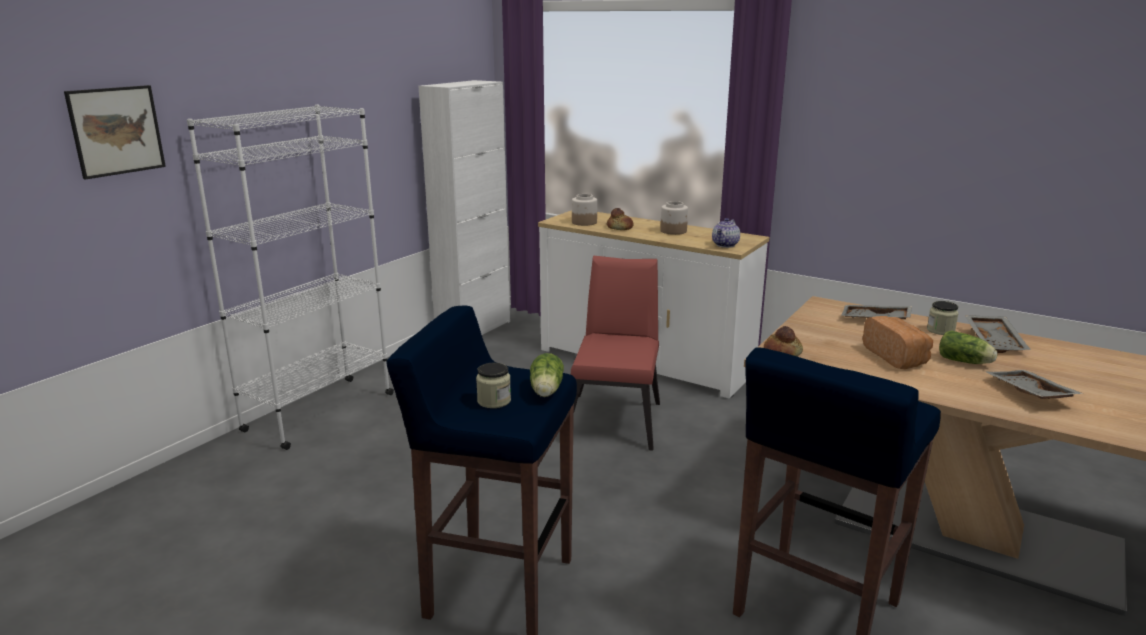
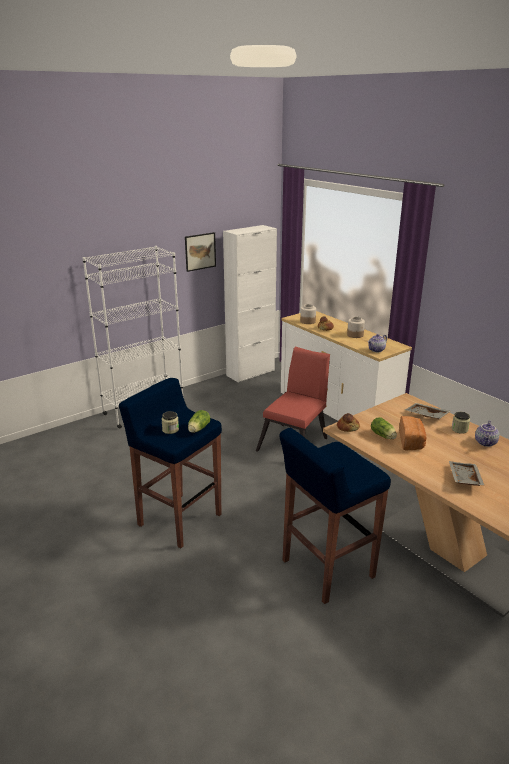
camera: 20 degrees right, 5 degrees up
(116, 131) = (48, 263): picture -> picture (200, 251)
(965, 362) = (450, 452): lettuce -> lettuce (383, 436)
(996, 341) = (486, 443): grey tray -> teapot

